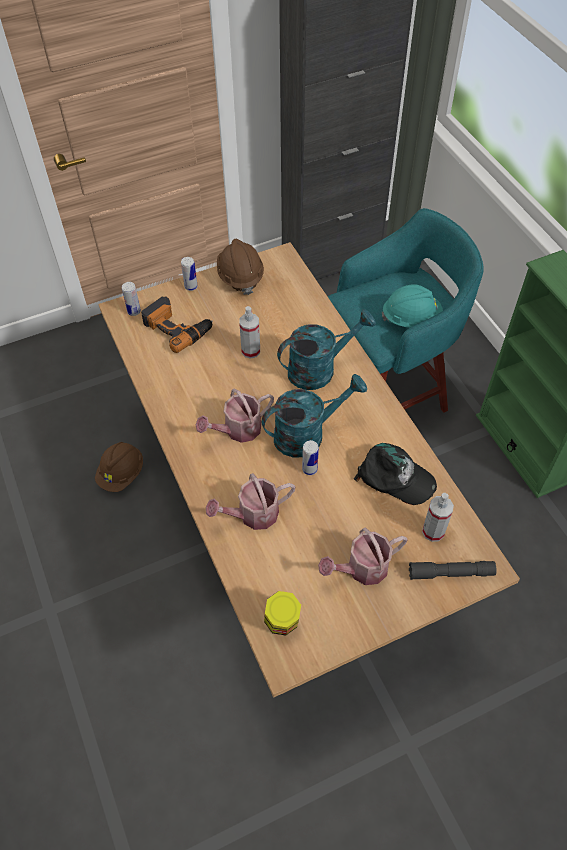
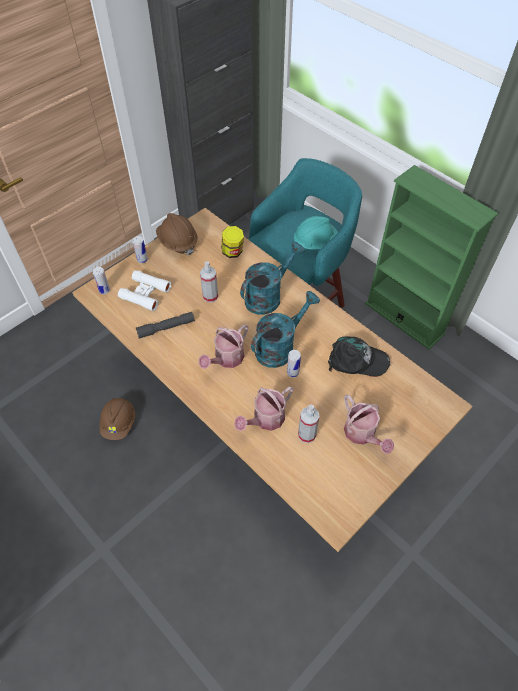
camera: 20 degrees left, 0 degrees up
(178, 327) = (145, 293): power drill -> white binoculars
(282, 622) = (322, 493): jar -> jar (232, 252)
(362, 569) = (362, 434): watering can -> watering can turned 75 degrees counterclockwise
(433, 531) = (400, 391): spray bottle -> spray bottle (306, 435)
(451, 573) = (425, 417): grey flashlight -> grey flashlight (166, 328)

